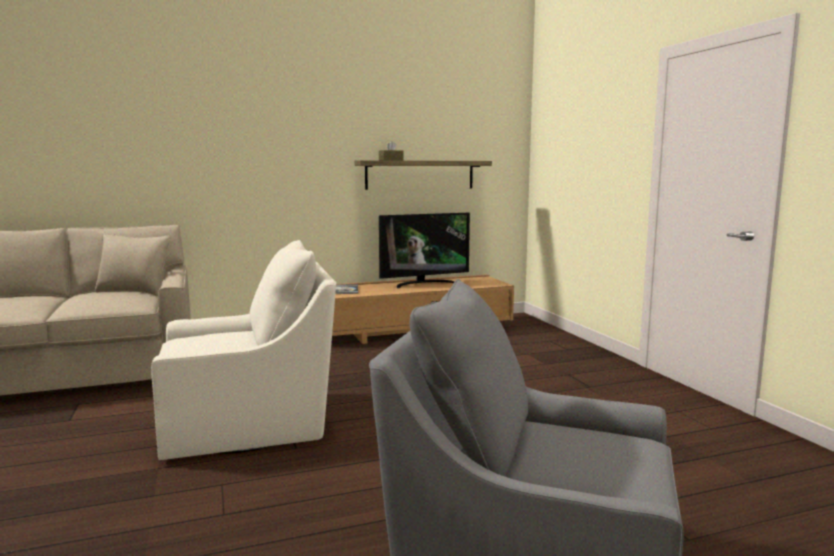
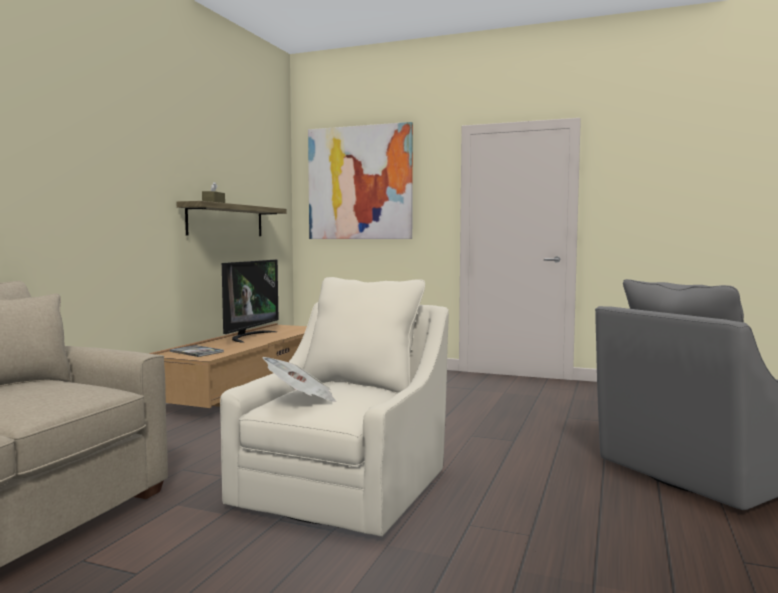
camera: 50 degrees left, 5 degrees down
(192, 338) = (301, 399): none -> newspaper
(573, 129) = (360, 183): none -> picture

